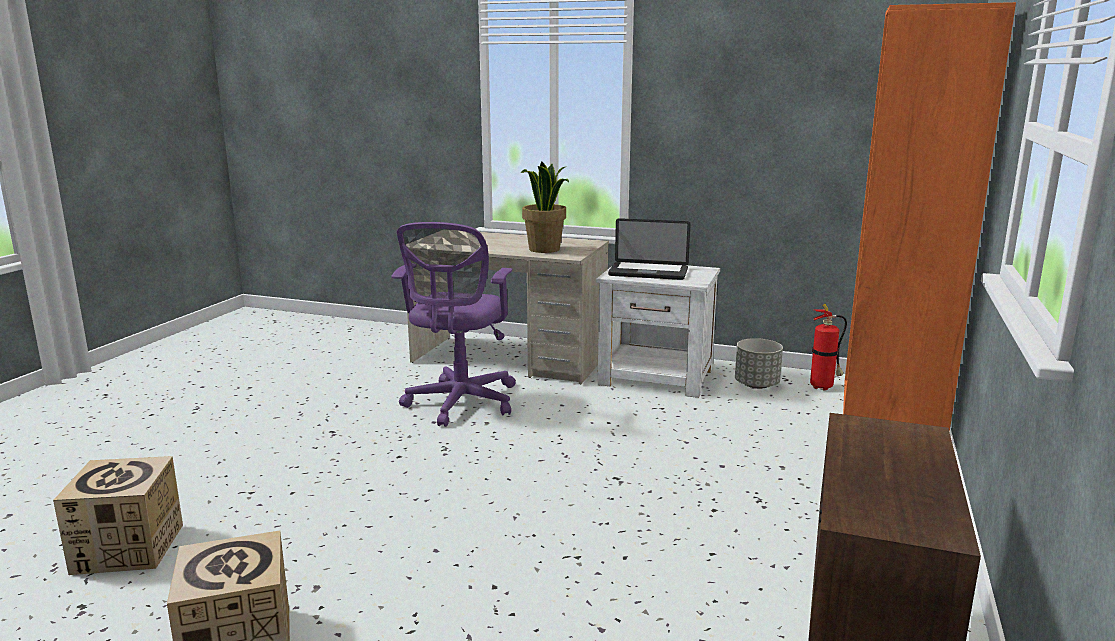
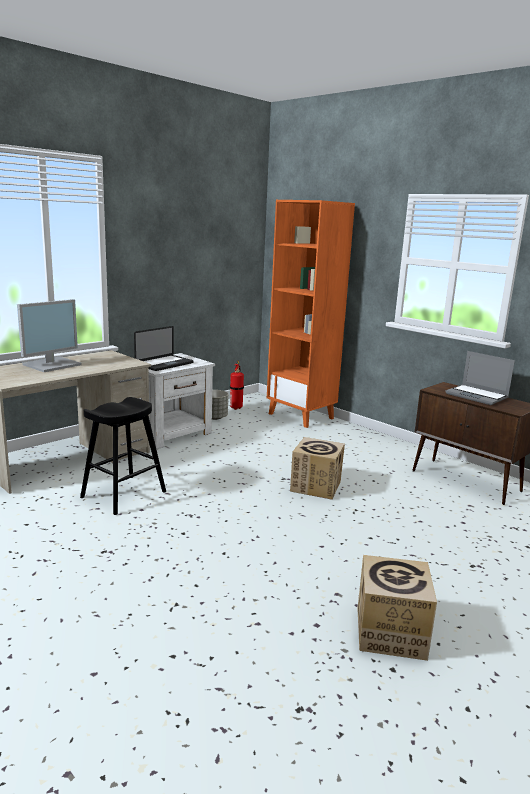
camera: 65 degrees left, 0 degrees up
(128, 548) = (220, 679): cardboard box -> cardboard box (316, 486)
(460, 404) = (124, 494): purple office chair -> black stool
(506, 239) = (52, 364): none -> monitor
(544, 249) = (105, 363): potted plant -> none
(897, 469) = (477, 396): none -> laptop

